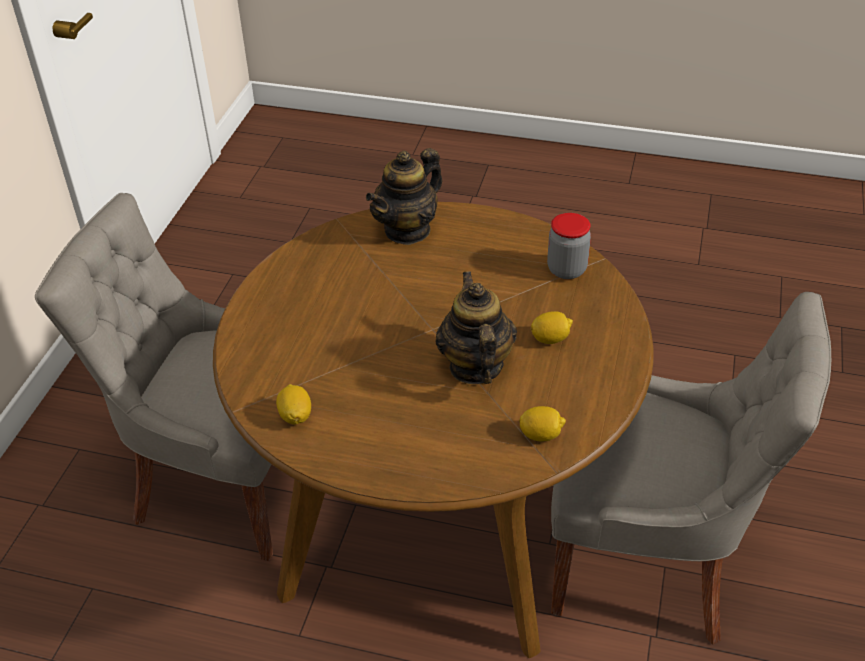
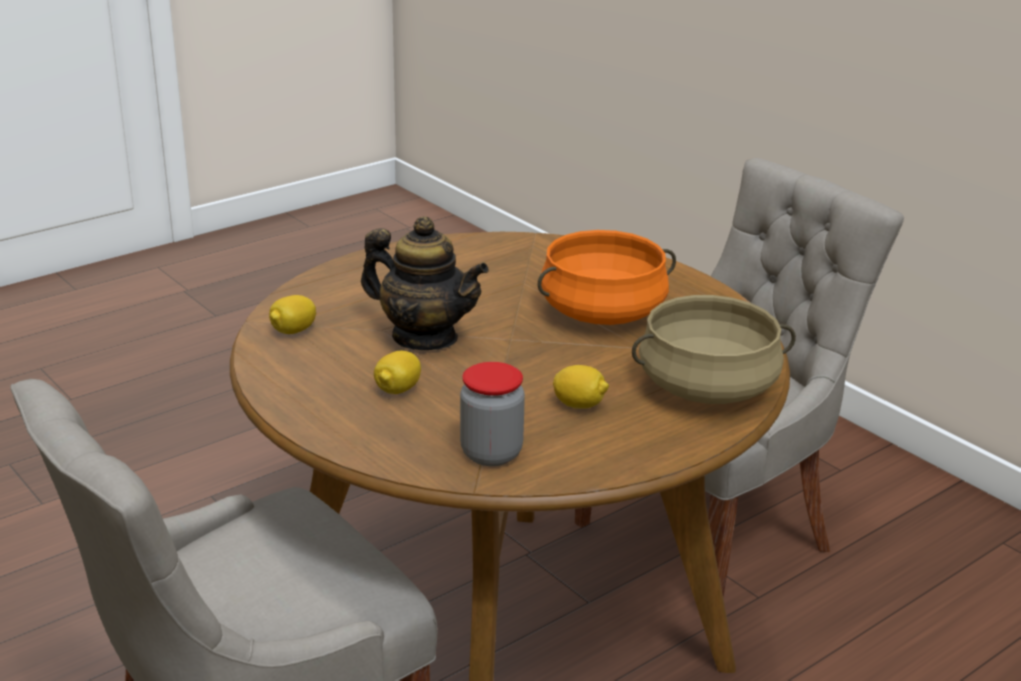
camera: 125 degrees right, 15 degrees down
(295, 415) = (491, 250): lemon -> lemon (579, 405)
(351, 308) = (602, 313): none -> orange cooking pot
(407, 230) = (707, 388): teapot -> beige cooking pot

